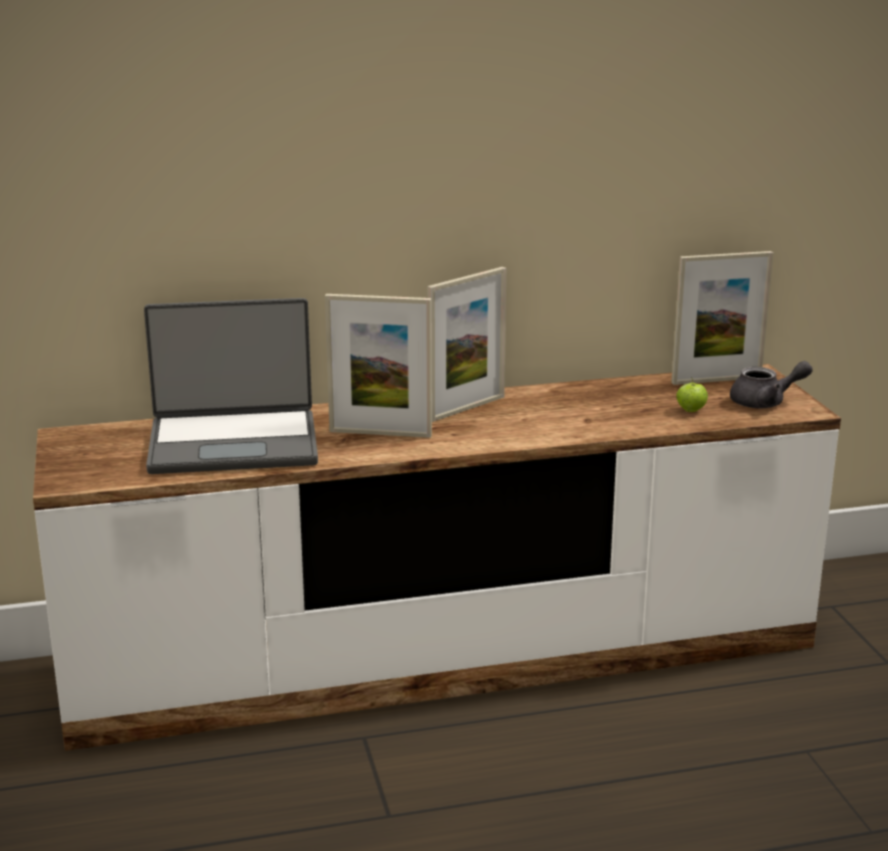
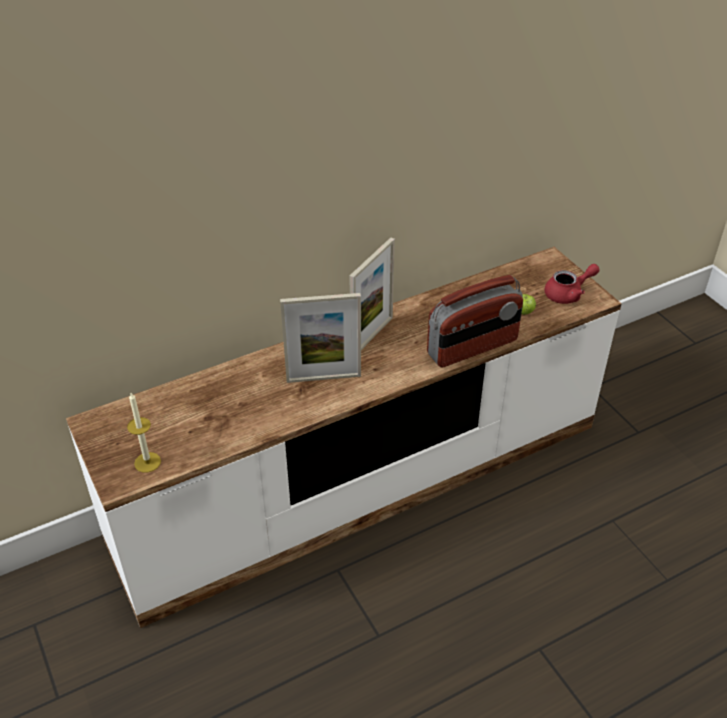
camera: 15 degrees left, 20 degrees up
(110, 471) = (147, 462): none -> candle
(234, 443) = (223, 410): laptop -> none
(600, 431) = (472, 348): none -> radio
(716, 380) = (527, 272): picture frame -> none
(765, 402) = (568, 294): grey teapot -> red teapot

